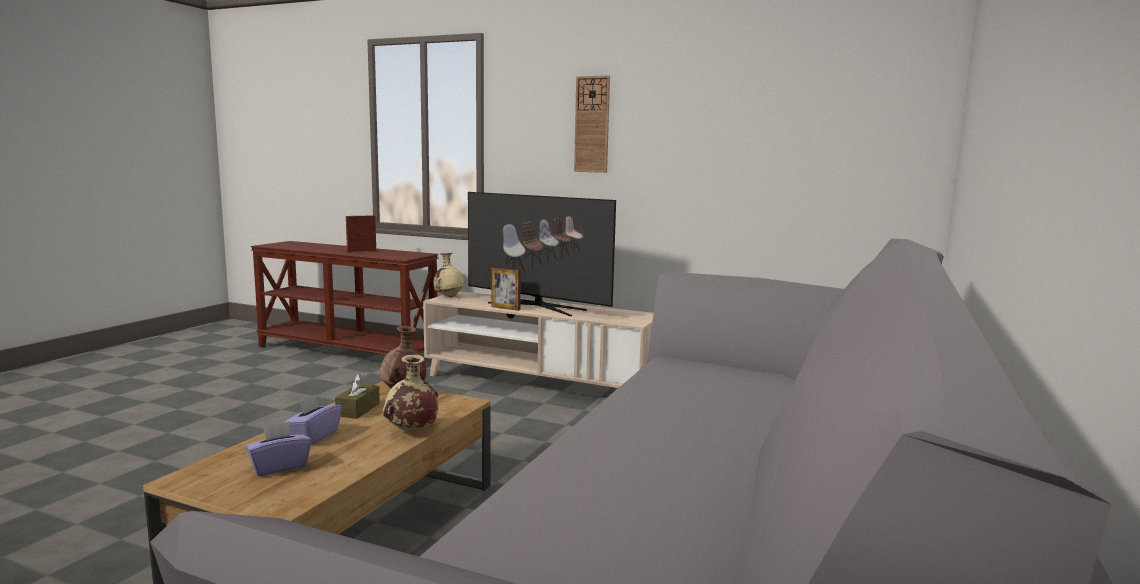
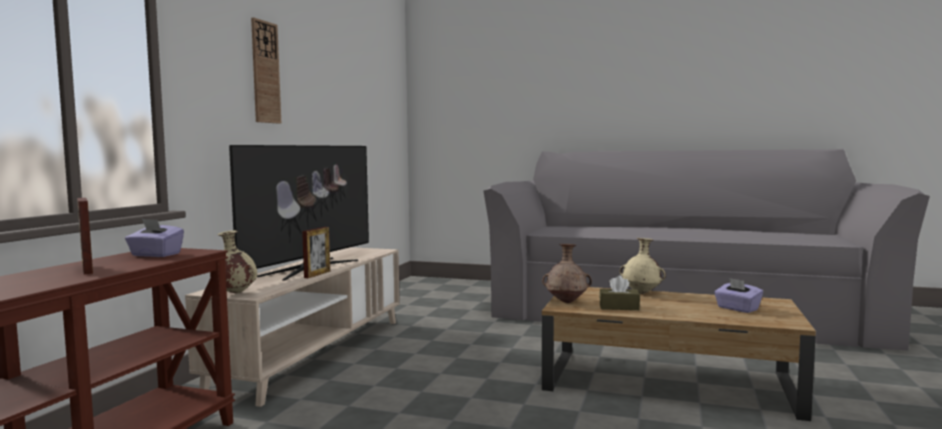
camera: 95 degrees left, 5 degrees down
(313, 436) = (683, 309): purple tissue box -> purple tissue box (155, 255)

